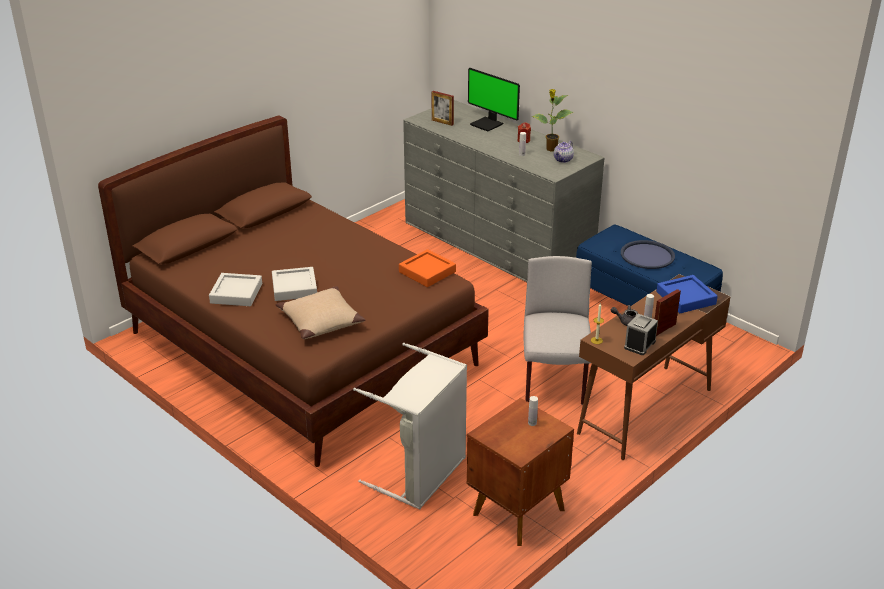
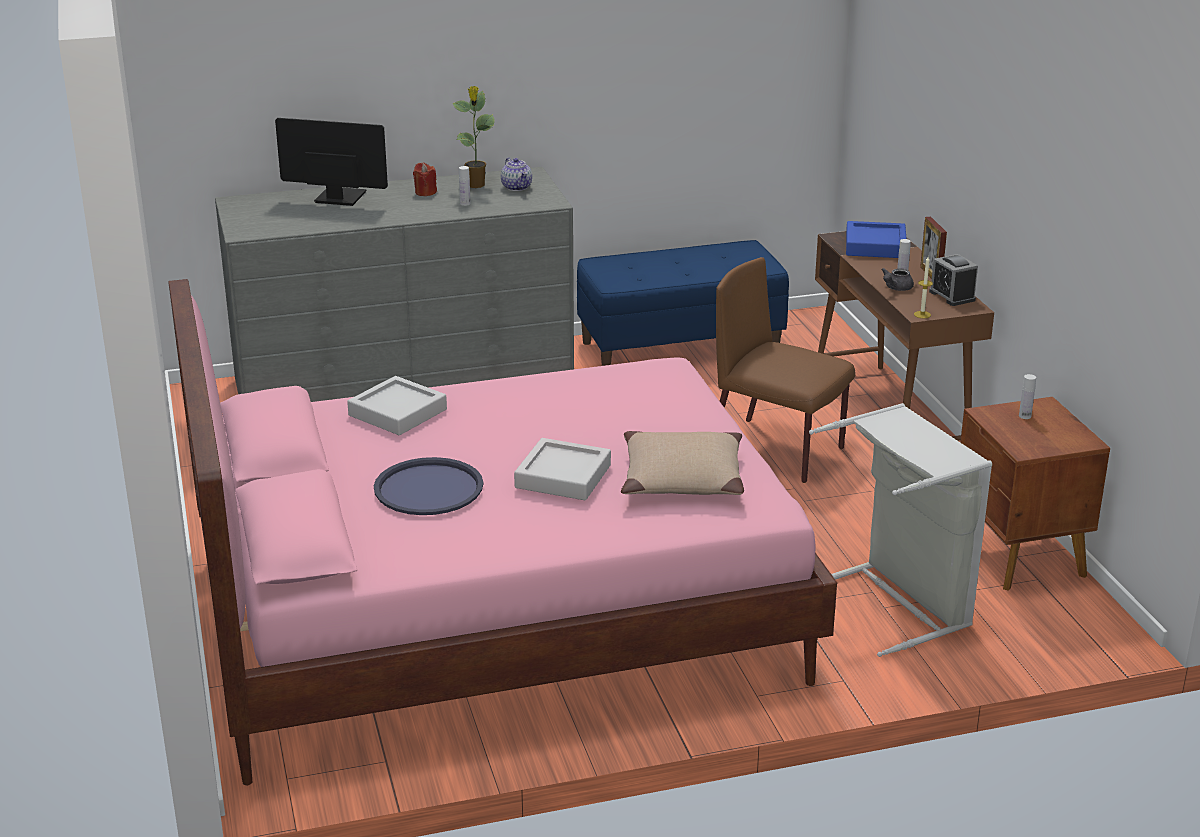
camera: 60 degrees left, 5 degrees down
(236, 293) = (522, 529): grey tray -> grey tray (397, 412)
(303, 348) = (495, 616): brown bed -> pink bed
(427, 272) = (628, 374): orange tray -> none
(442, 122) = (282, 221): picture frame -> none
(488, 124) = (339, 198): monitor -> monitor turned 150 degrees counterclockwise
(554, 382) = (778, 451): grey chair -> brown chair
(647, 255) = (678, 265): blue tray -> blue tray (428, 488)

